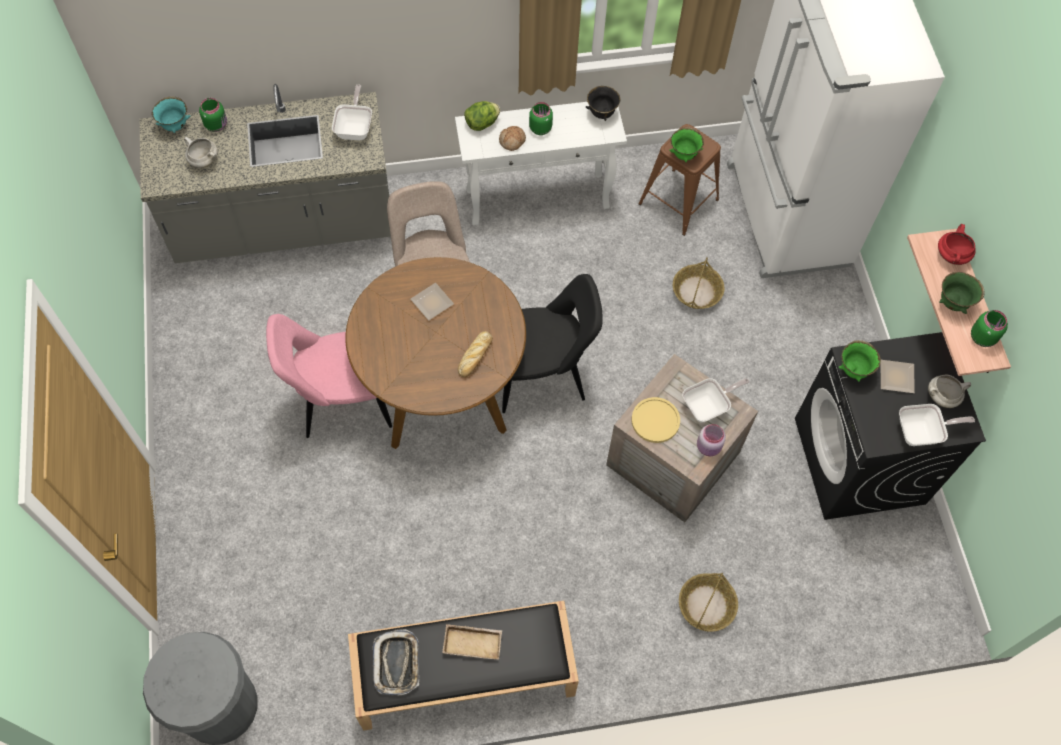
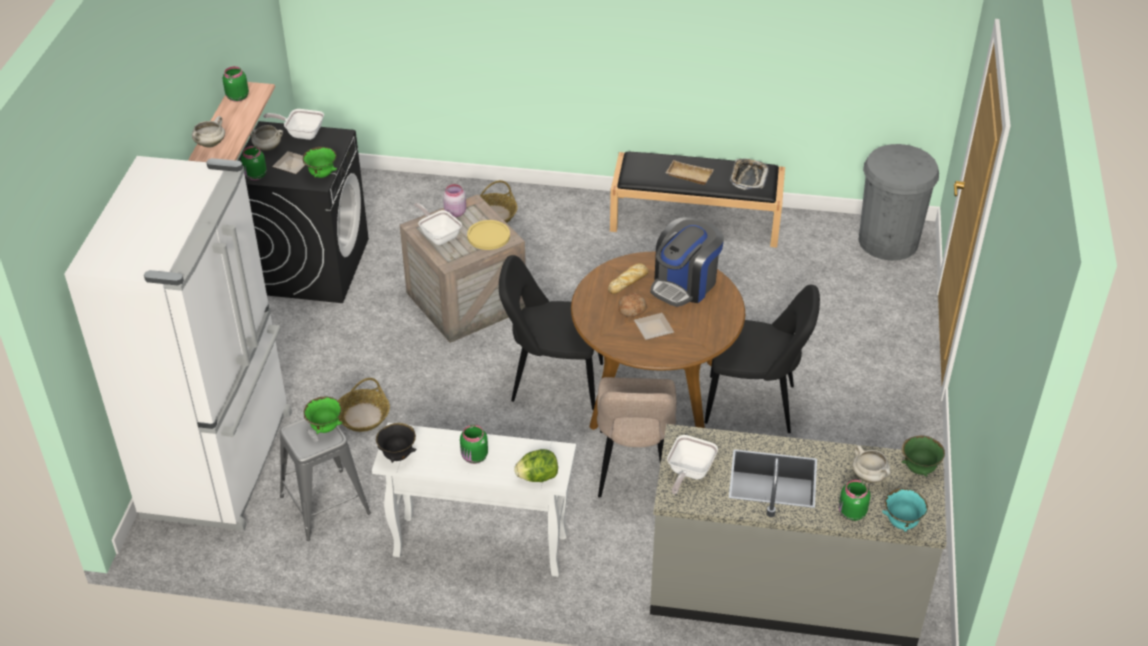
camera: 160 degrees left, 20 degrees down
(341, 403) = (755, 405): pink chair -> black chair
(416, 369) = (684, 284): none -> coffee machine
(512, 141) = (511, 450): bread -> bread (632, 308)
(678, 202) = (325, 504): brown stool -> grey stool
(708, 406) = (438, 235): frying pan -> frying pan turned 60 degrees clockwise
(922, 348) = (255, 176): none -> green jar
(952, 256) = (210, 144): red cooking pot -> white cooking pot
(953, 303) = (239, 118): green bowl -> green bowl (919, 469)

